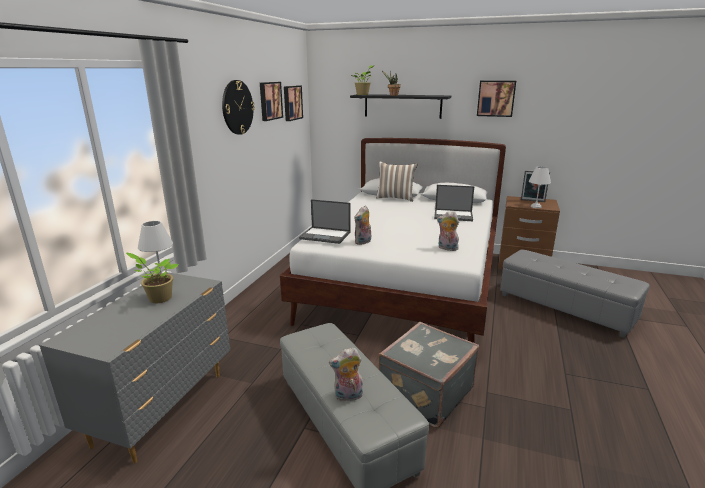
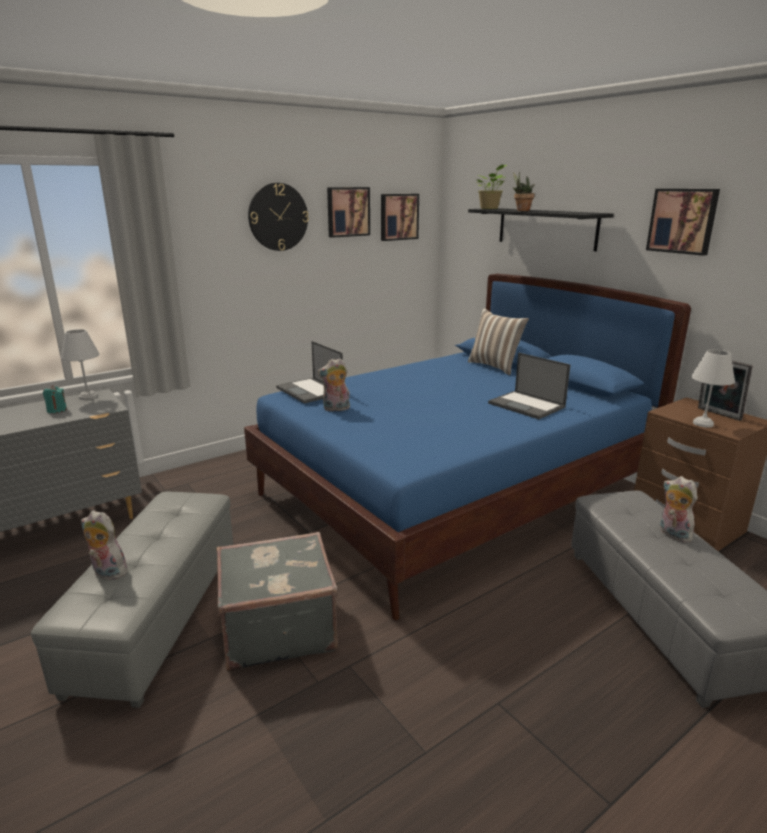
camera: 35 degrees right, 0 degrees up
(158, 298) = (57, 410): potted plant -> turquoise candle
(405, 284) = (454, 493): white bed -> blue bed
(447, 248) = (419, 443): plush toy -> plush toy (672, 534)

